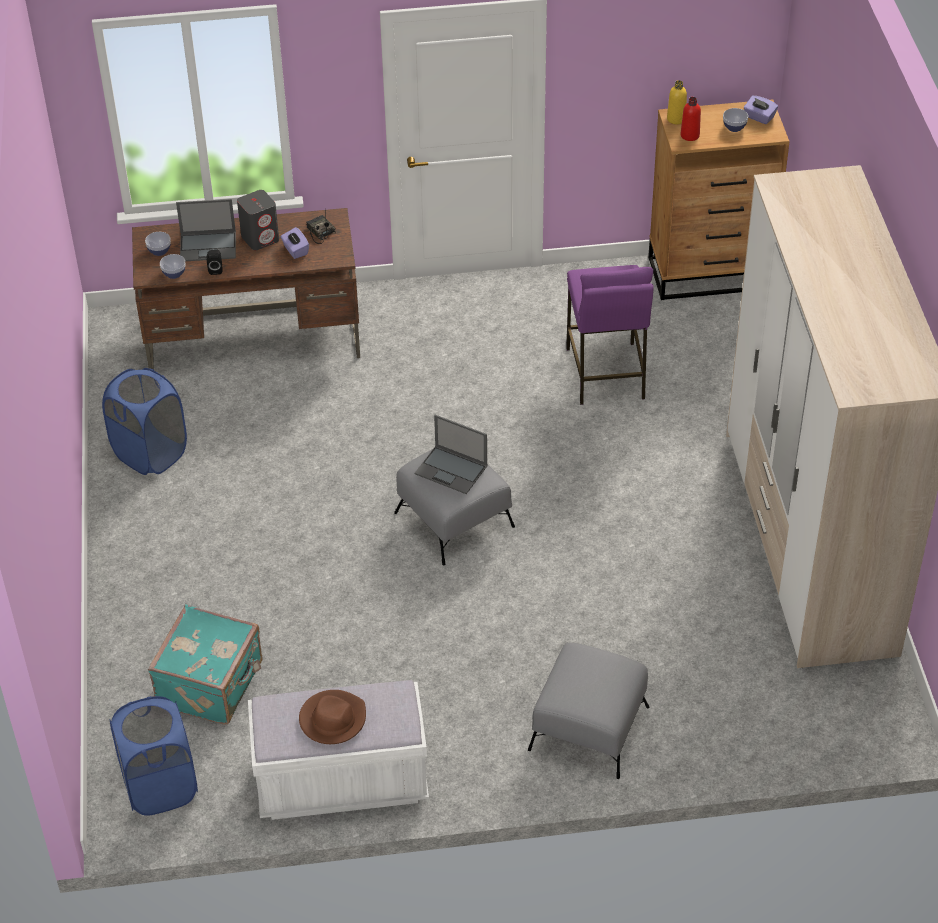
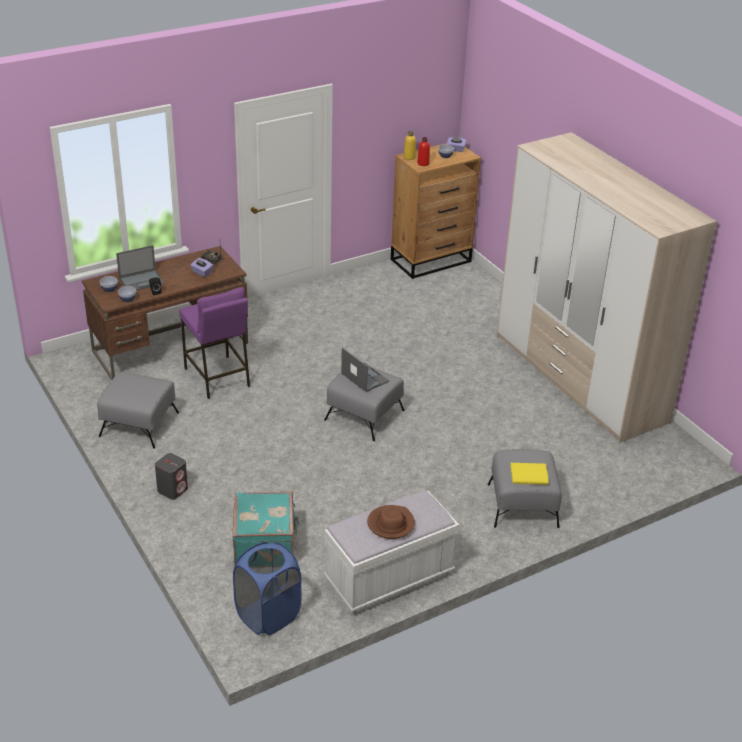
camera: 25 degrees left, 10 degrees down
(150, 453) = (139, 424): blue laundry basket -> grey ottoman
(260, 238) = (174, 270): grey speaker -> grey speaker (173, 490)
(452, 470) = (364, 377): laptop -> laptop turned 135 degrees counterclockwise
(585, 696) = (530, 475): none -> yellow book
(605, 373) = (405, 321): purple stool -> purple stool (217, 377)

